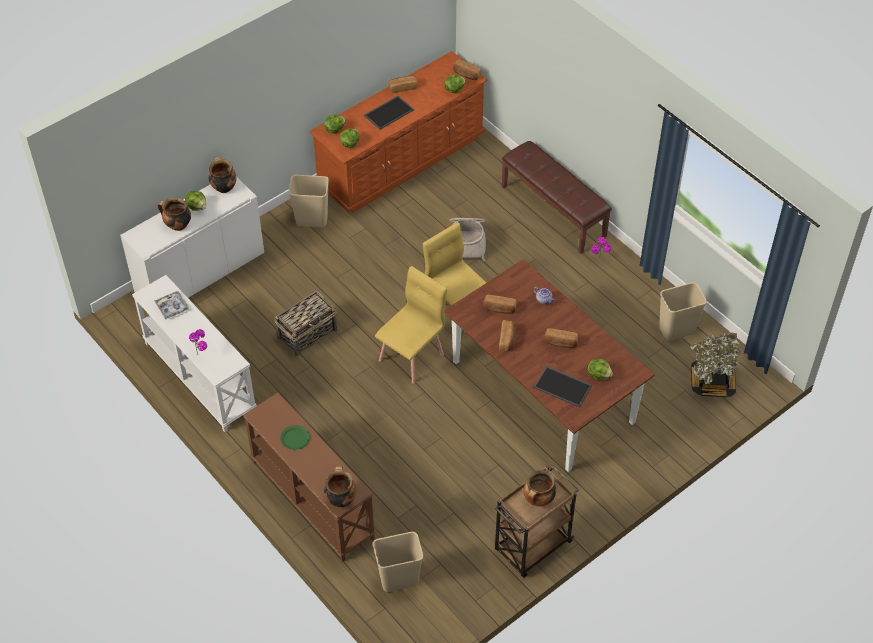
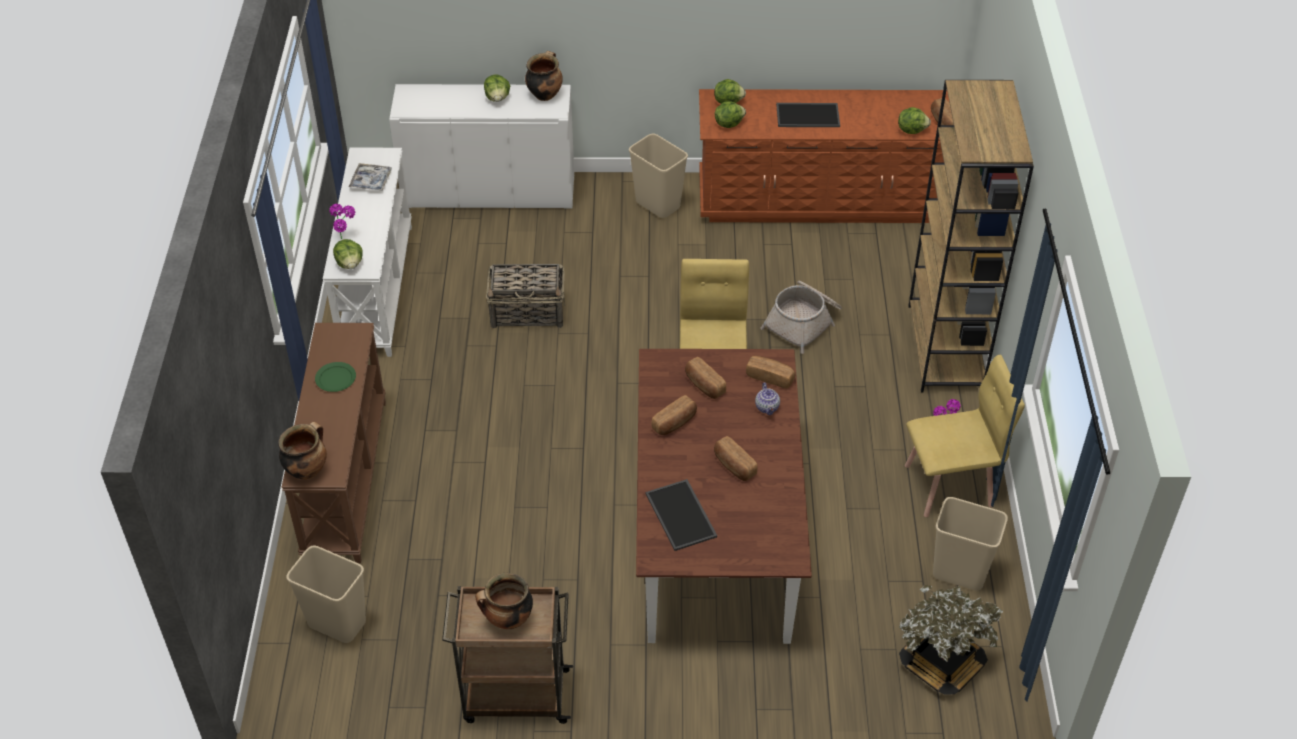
camera: 40 degrees right, 5 degrees down
(177, 226) = (458, 105): cooking pot -> none
(403, 87) = (853, 99): bread -> bread (770, 377)
(412, 357) = (610, 403): yellow chair -> yellow chair (949, 485)
(554, 211) = (945, 348): brown bench -> brown bookcase
(598, 375) = (739, 530): lettuce -> lettuce (350, 264)

